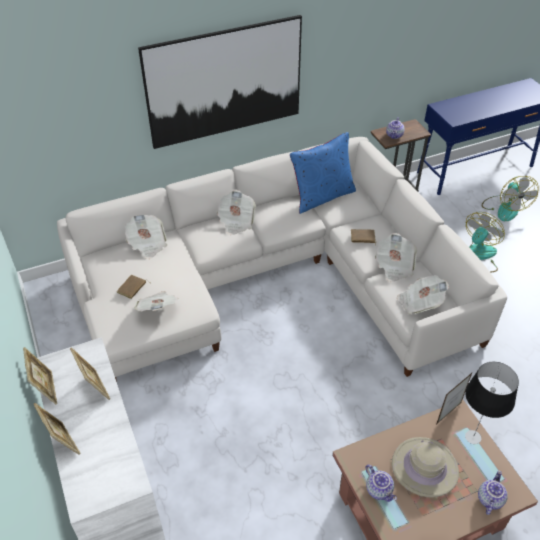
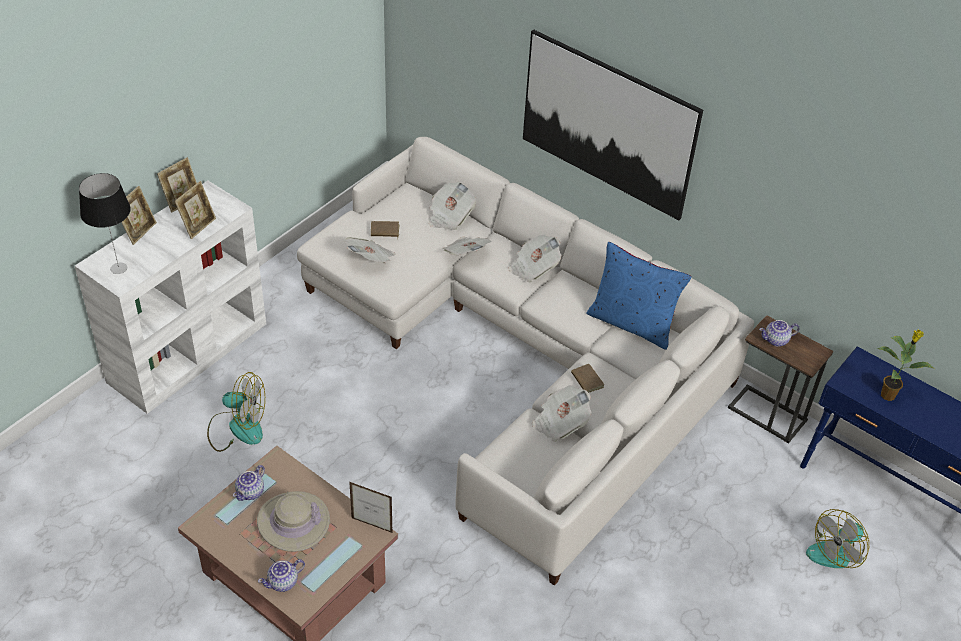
camera: 60 degrees right, 0 degrees up
(419, 302) = (517, 461): newspaper -> newspaper (466, 254)
(472, 109) = (888, 395): none -> potted plant
(473, 436) = (352, 553): table lamp -> table lamp (119, 268)
(478, 256) = (710, 541): fan -> fan (237, 428)
(489, 499) = (283, 583): teapot -> teapot turned 150 degrees clockwise

